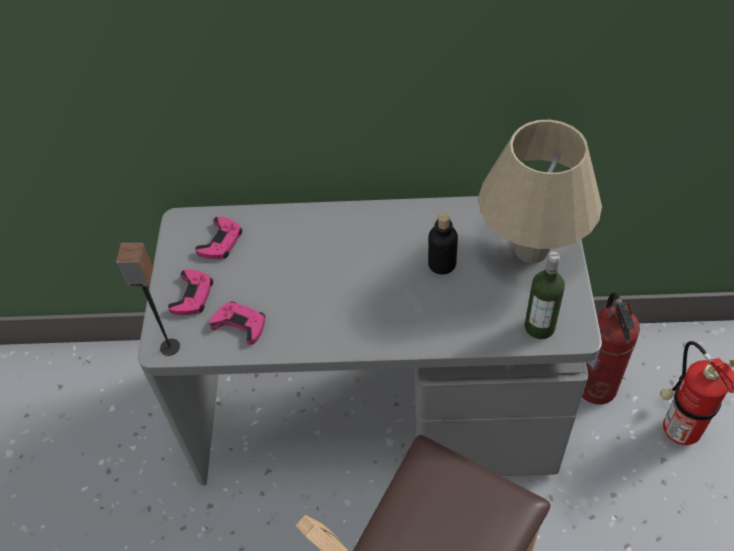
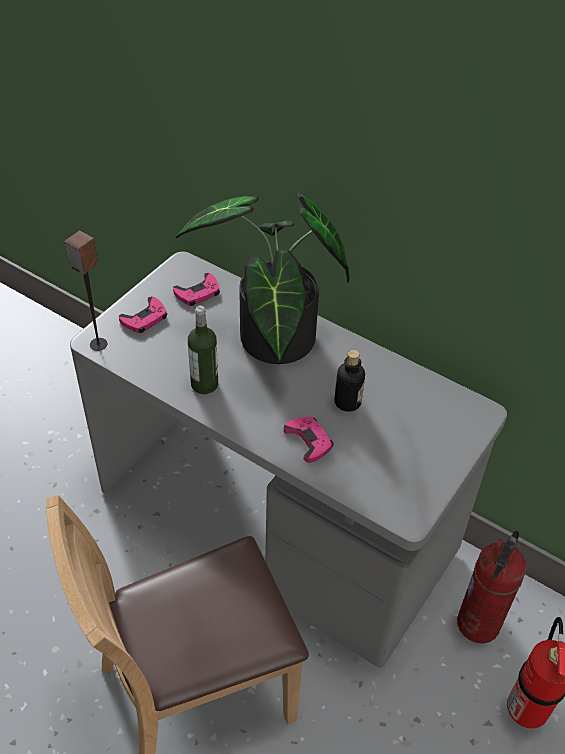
camera: 30 degrees right, 5 degrees down
(240, 324) = (158, 357): pink game controller -> pink game controller (309, 441)
(332, 251) = (272, 344): none -> potted plant
(531, 249) = (432, 433): beige table lamp -> none
(539, 327) = (382, 494): bottle -> bottle (204, 384)

